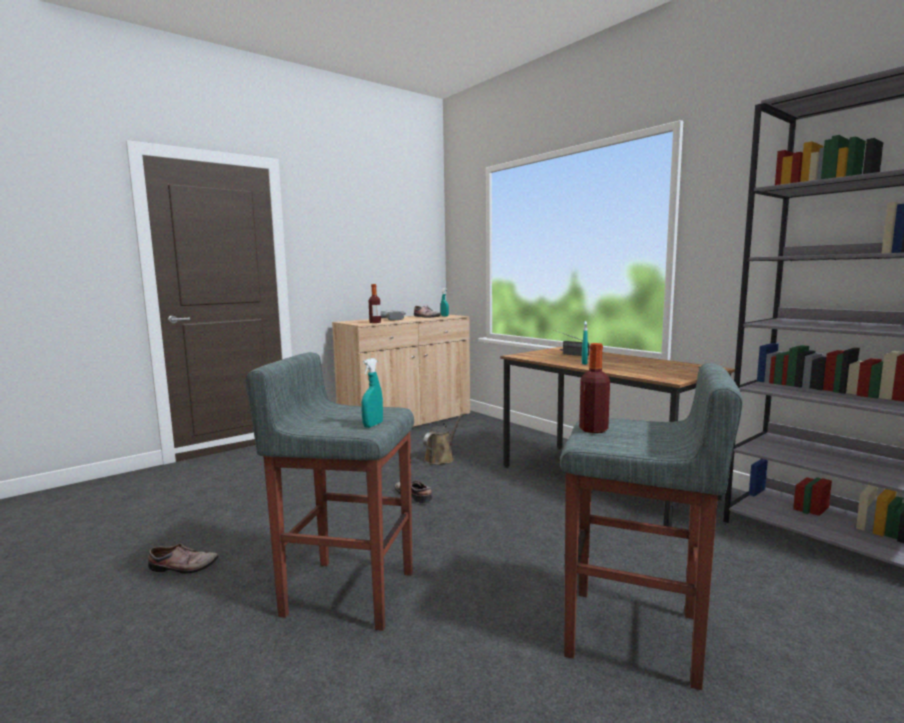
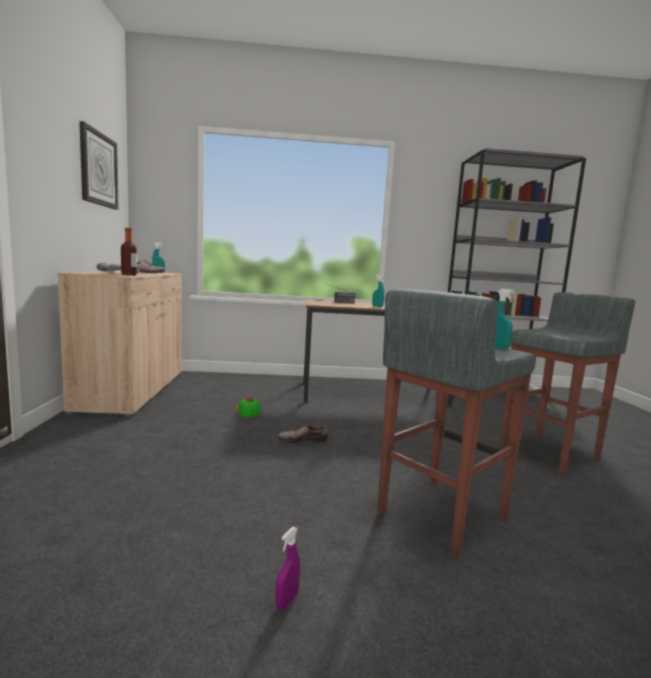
camera: 55 degrees left, 0 degrees up
(183, 567) = (287, 601): shoe -> purple spray bottle
(395, 232) = (98, 169): none -> wall clock
(441, 458) = (247, 410): brown watering can -> cap
(593, 430) = (551, 333): bottle -> none

